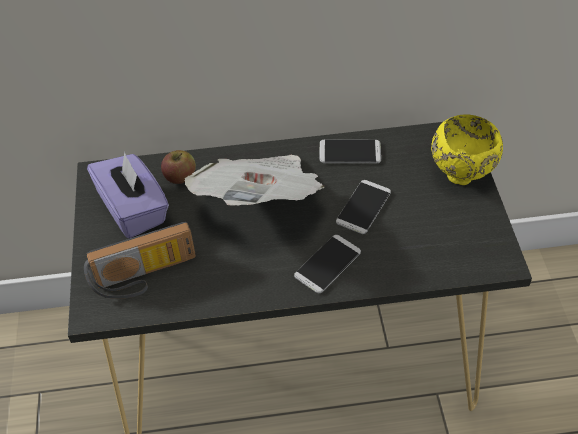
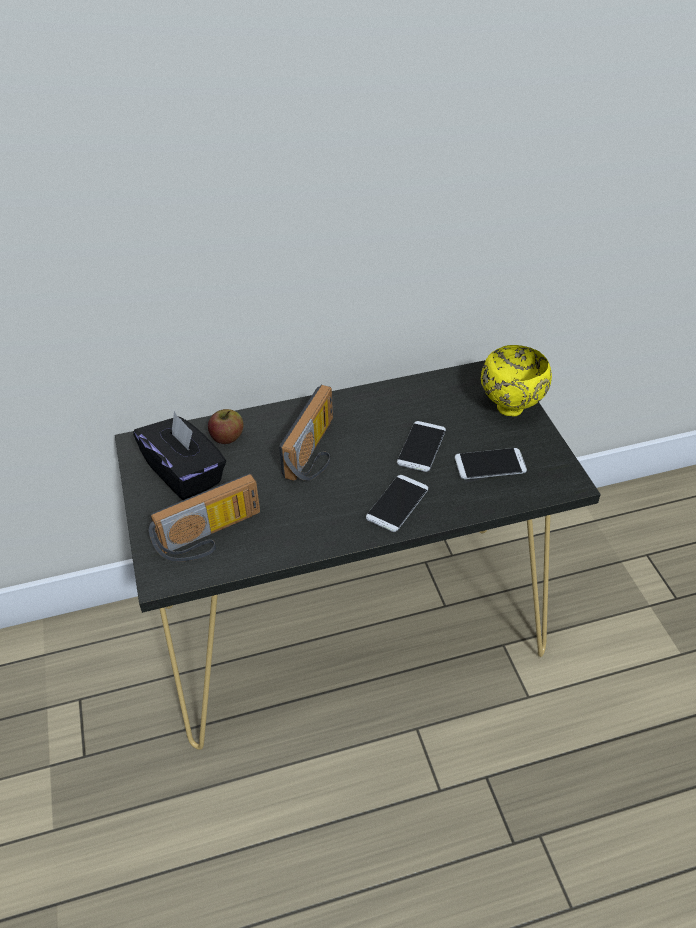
camera: 10 degrees left, 5 degrees down
(134, 210) = (185, 474): purple tissue box -> black tissue box
(260, 201) = (316, 452): newspaper -> radio
(350, 152) = (396, 397): phone -> phone (490, 464)

